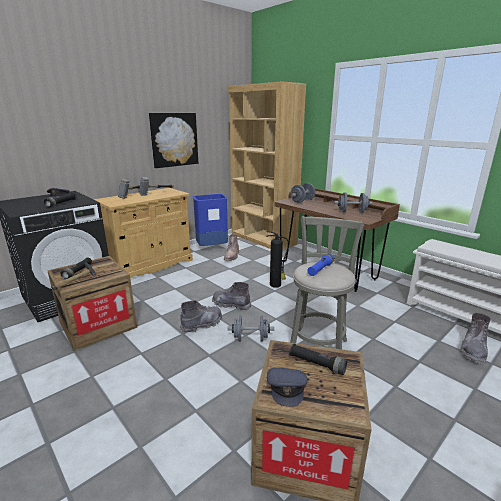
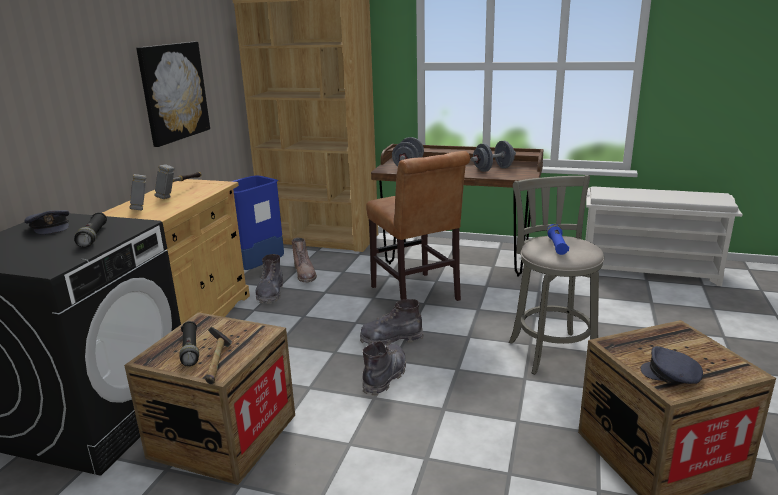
camera: 30 degrees left, 0 degrees up
(250, 338) = (468, 370): grey dumbbell -> none
(276, 285) = (417, 295): fire extinguisher -> brown chair
(287, 388) = (671, 375): grey cap -> grey cap turned 150 degrees clockwise
(317, 364) = (663, 345): black flashlight -> none
(473, 350) = (687, 301): grey boot -> grey boot (270, 293)

